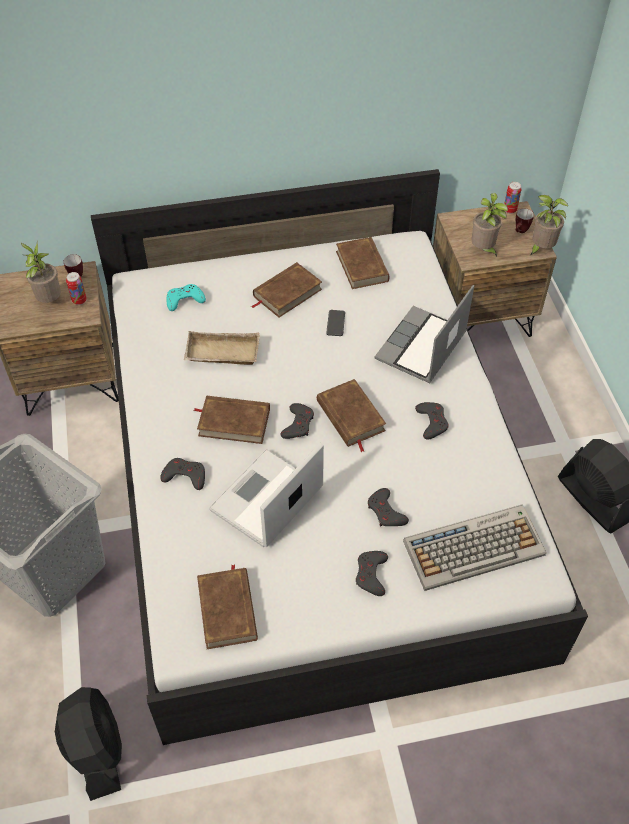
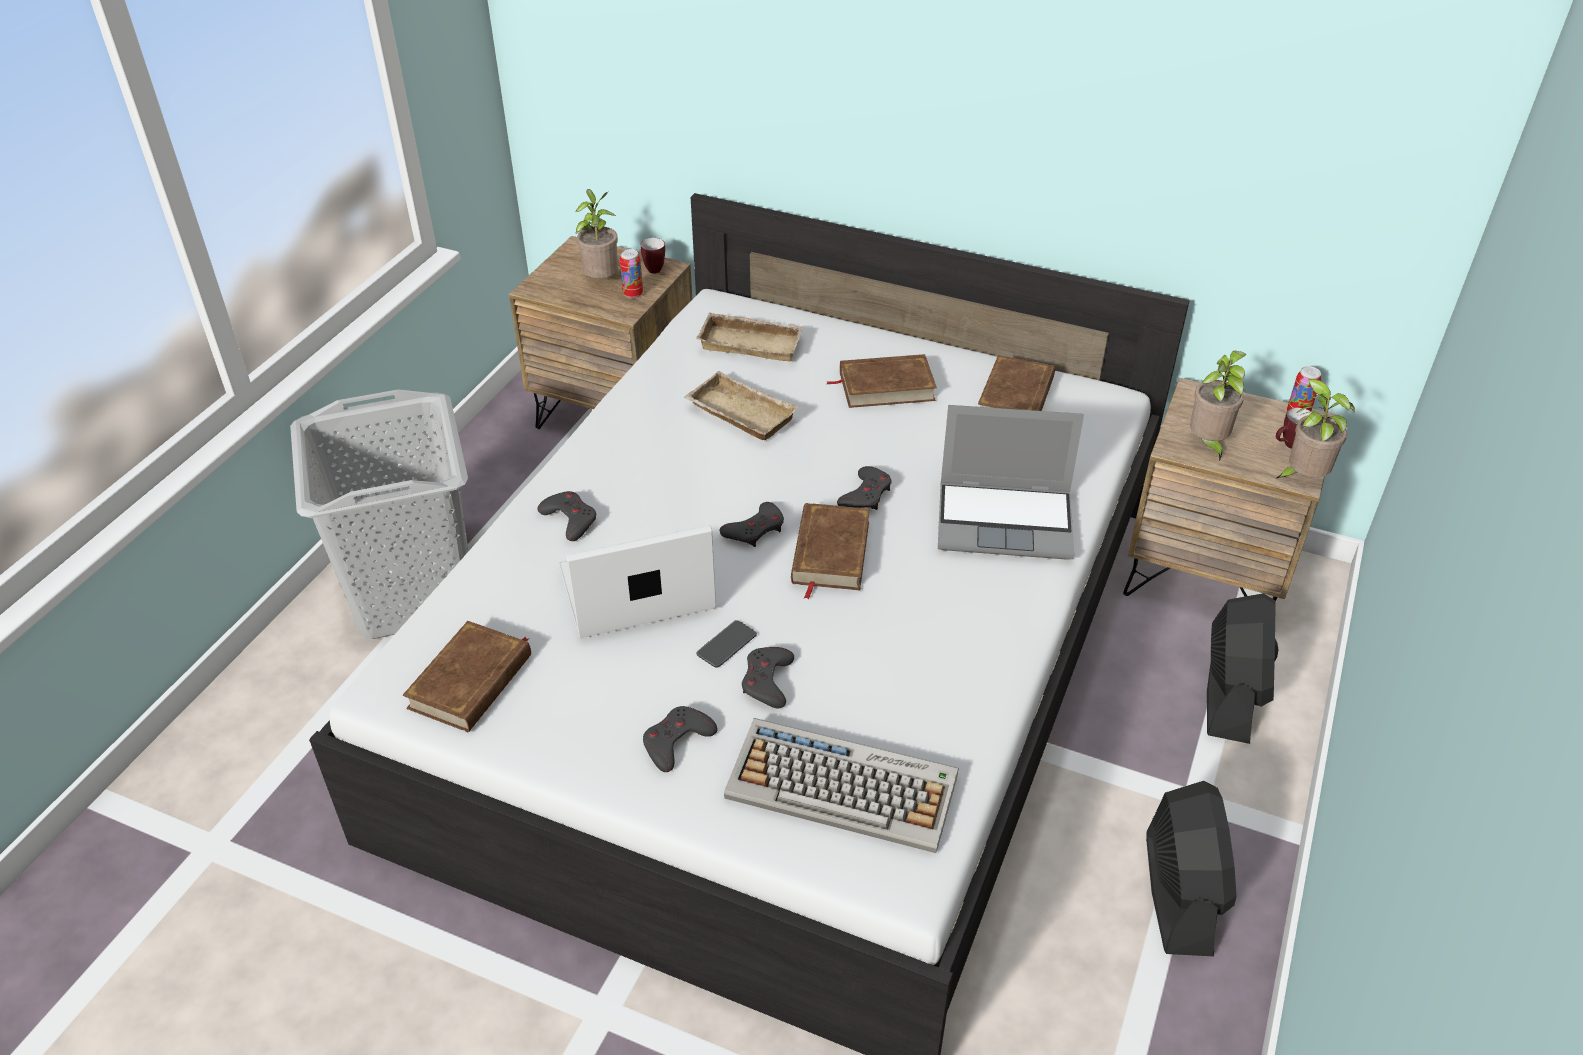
camera: 35 degrees right, 10 degrees down
(96, 749) = (280, 804): black fan -> black fan (1230, 694)
(184, 300) = (752, 342): turquoise game controller -> beige tray
(234, 422) = (681, 491): brown book -> none
(335, 323) = (916, 444): phone -> phone (726, 645)
(422, 347) = (1006, 521): laptop -> laptop turned 150 degrees counterclockwise
(431, 422) = (934, 612): grey game controller -> grey game controller (866, 494)

